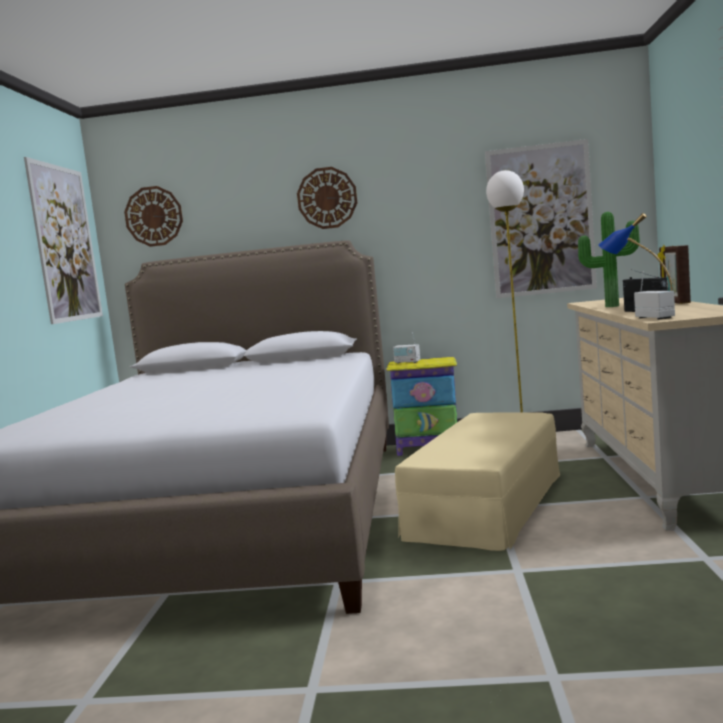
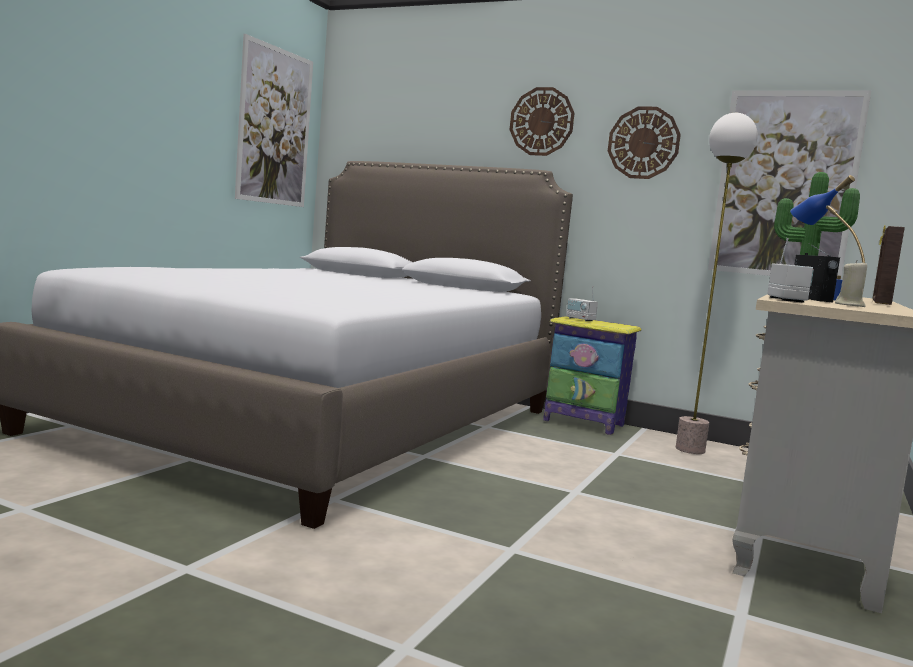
camera: 20 degrees right, 0 degrees up
(154, 216) = (372, 116): wall clock -> wall clock (643, 143)
(487, 504) = (570, 485): beige ottoman -> none
(689, 311) = (849, 305): none -> beige candle

